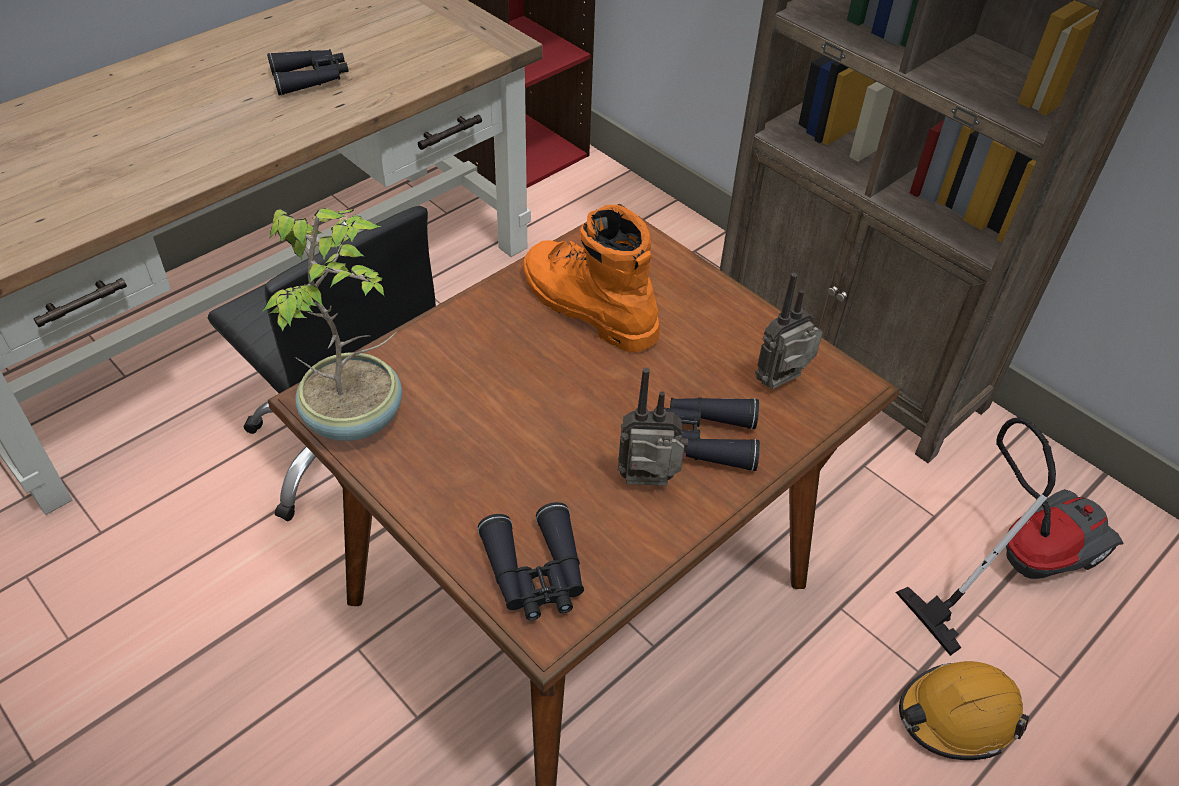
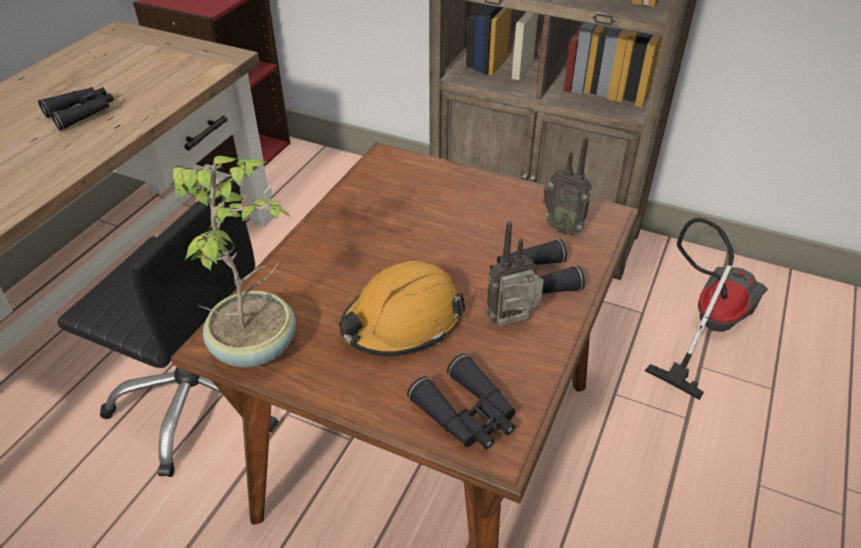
camera: 20 degrees left, 5 degrees down
(586, 307) = (393, 216): orange boot -> none
(783, 384) = (563, 227): radio -> radio turned 90 degrees counterclockwise
(957, 716) = (725, 438): orange hard hat -> orange hard hat (402, 322)

